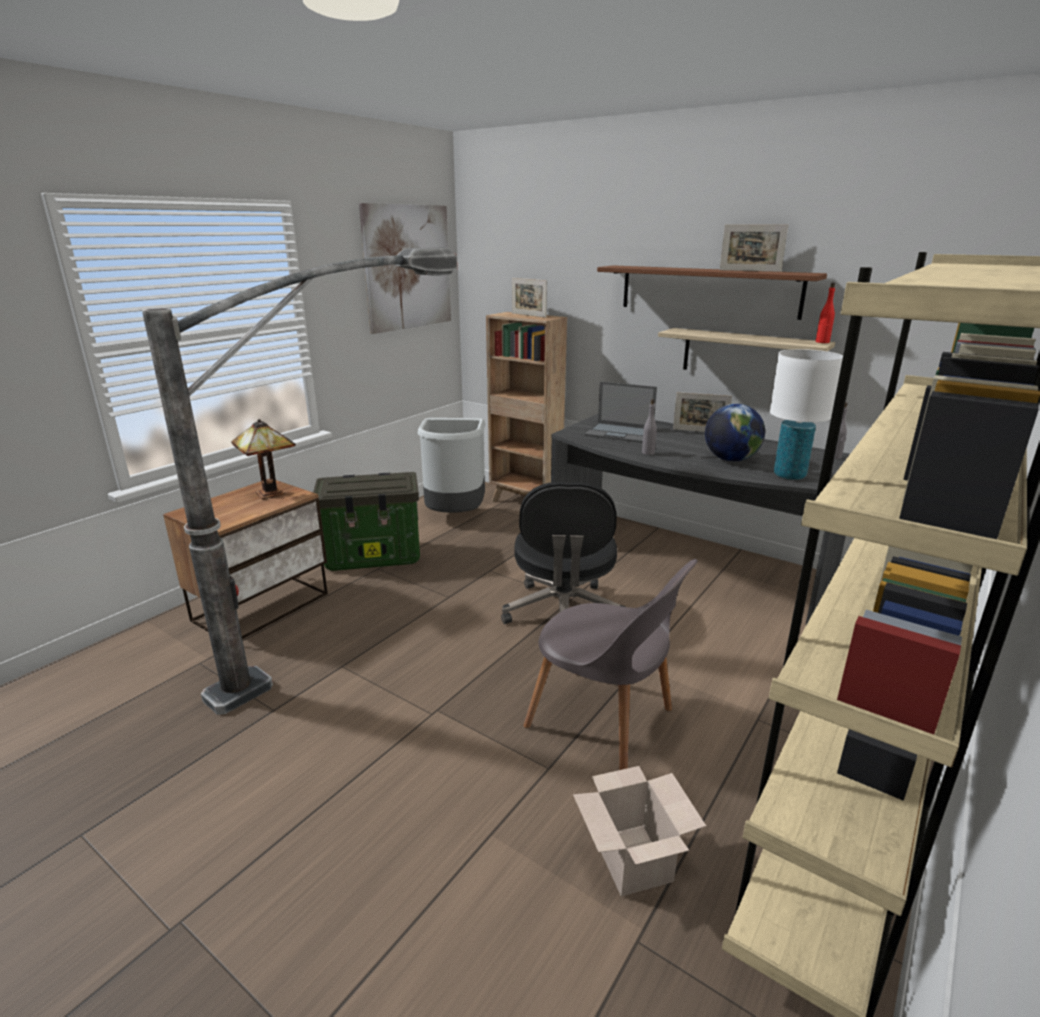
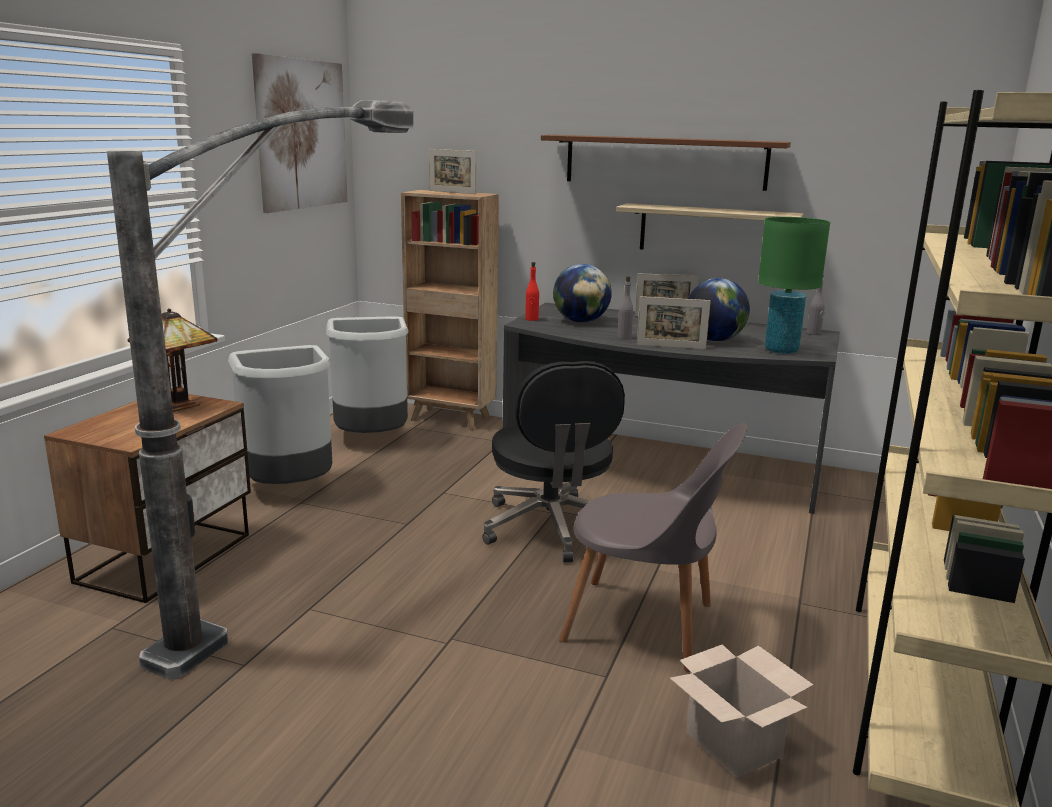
camera: 15 degrees left, 5 degrees down
(374, 556) = (289, 489): storage box -> grey trash can
(620, 433) = (581, 321): laptop -> globe
(749, 271) = (711, 139): picture frame -> picture frame (671, 347)
(789, 475) = (781, 351): white table lamp -> green table lamp
(822, 342) = (791, 213): red bottle -> red bottle (531, 319)

